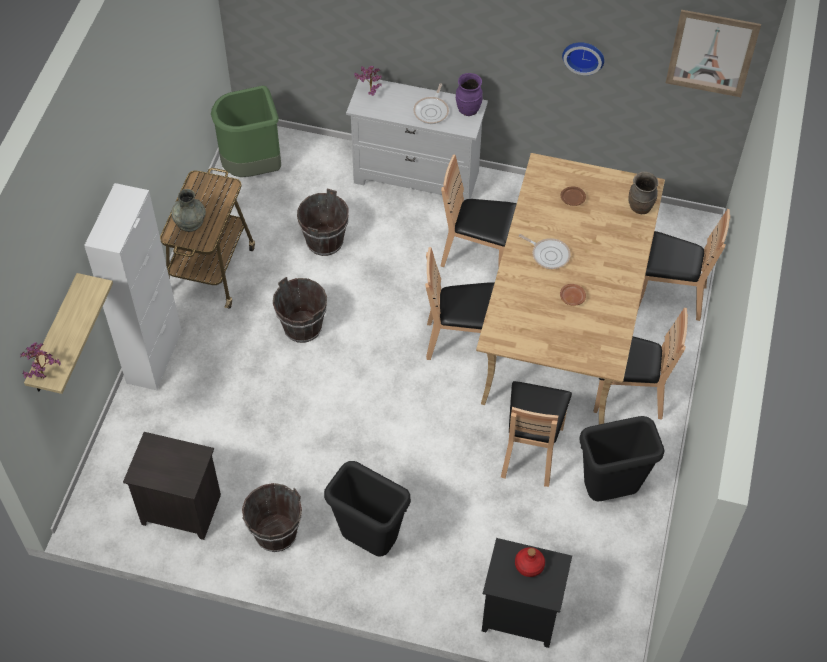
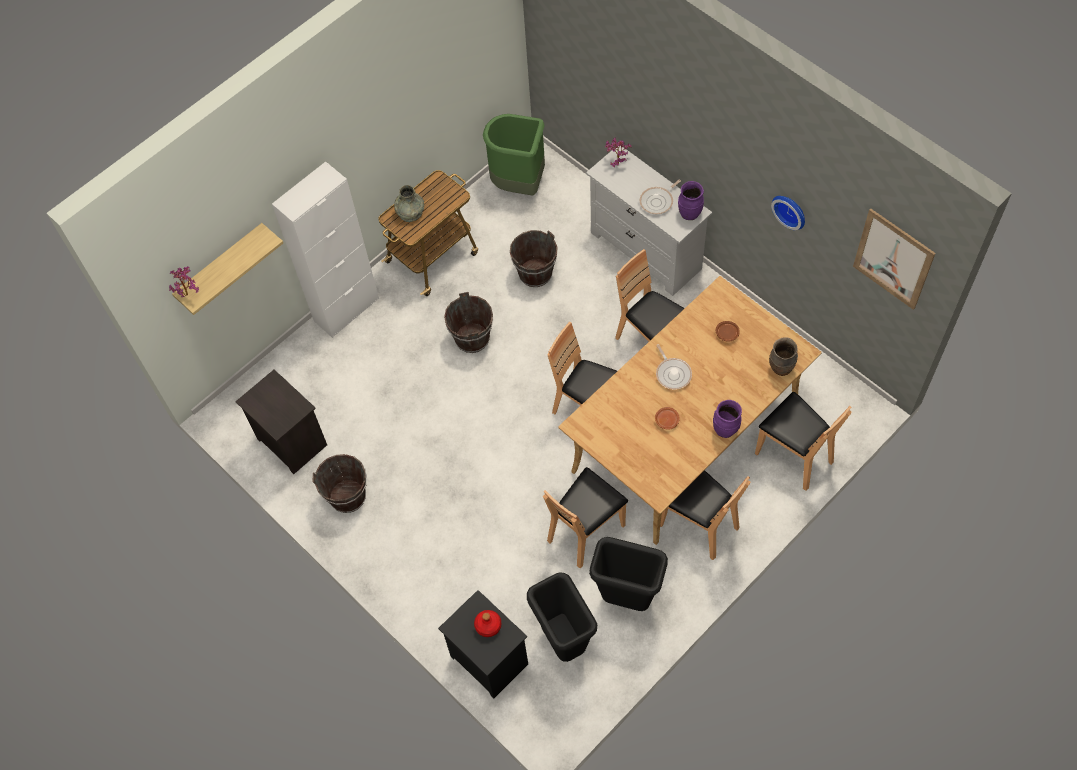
camera: 35 degrees right, 5 degrees up
(368, 542) = (411, 540): black trash can -> black trash can (563, 641)
(629, 281) = (725, 429): none -> purple vase

